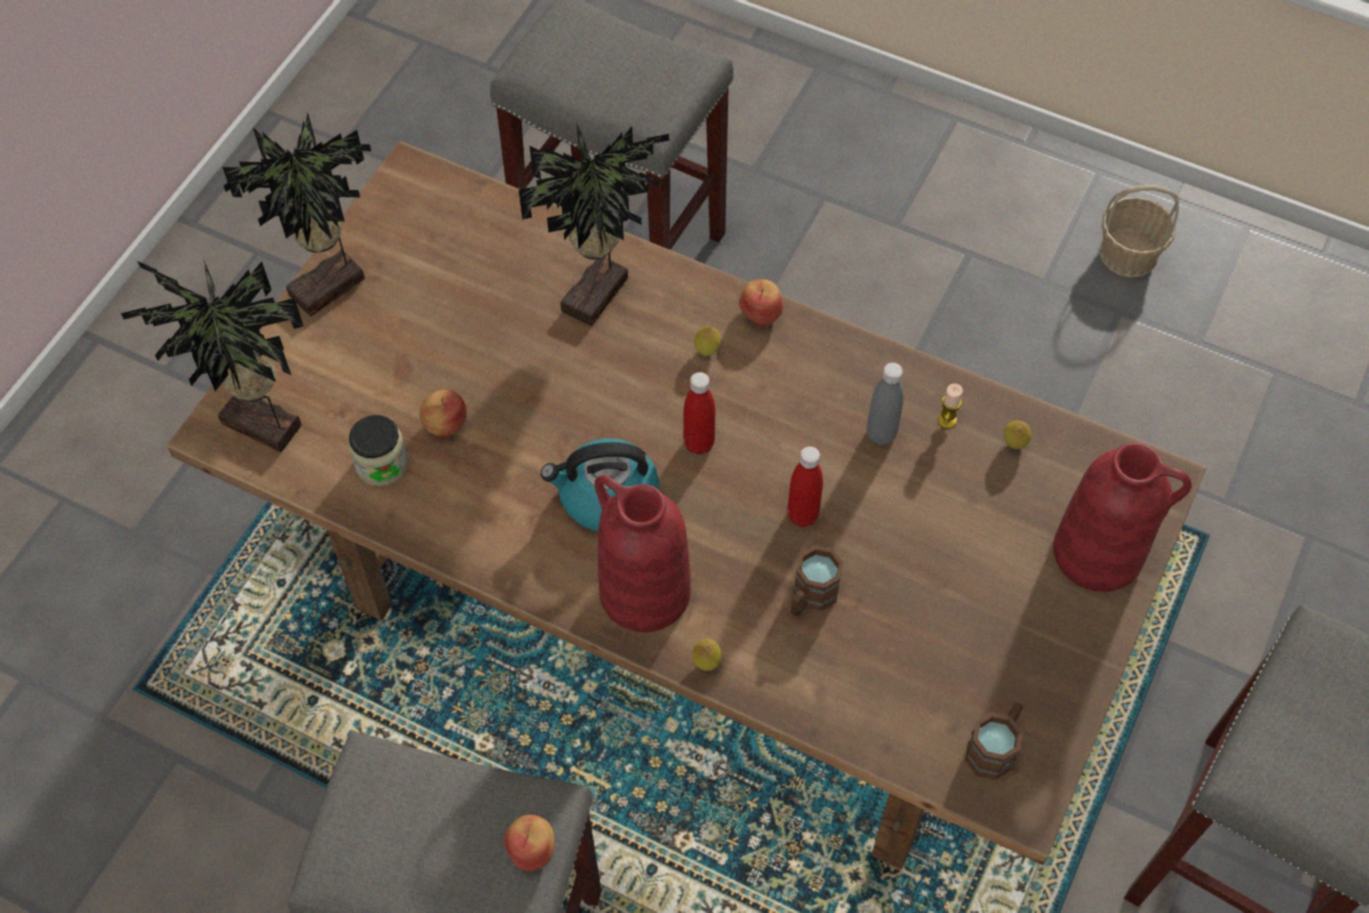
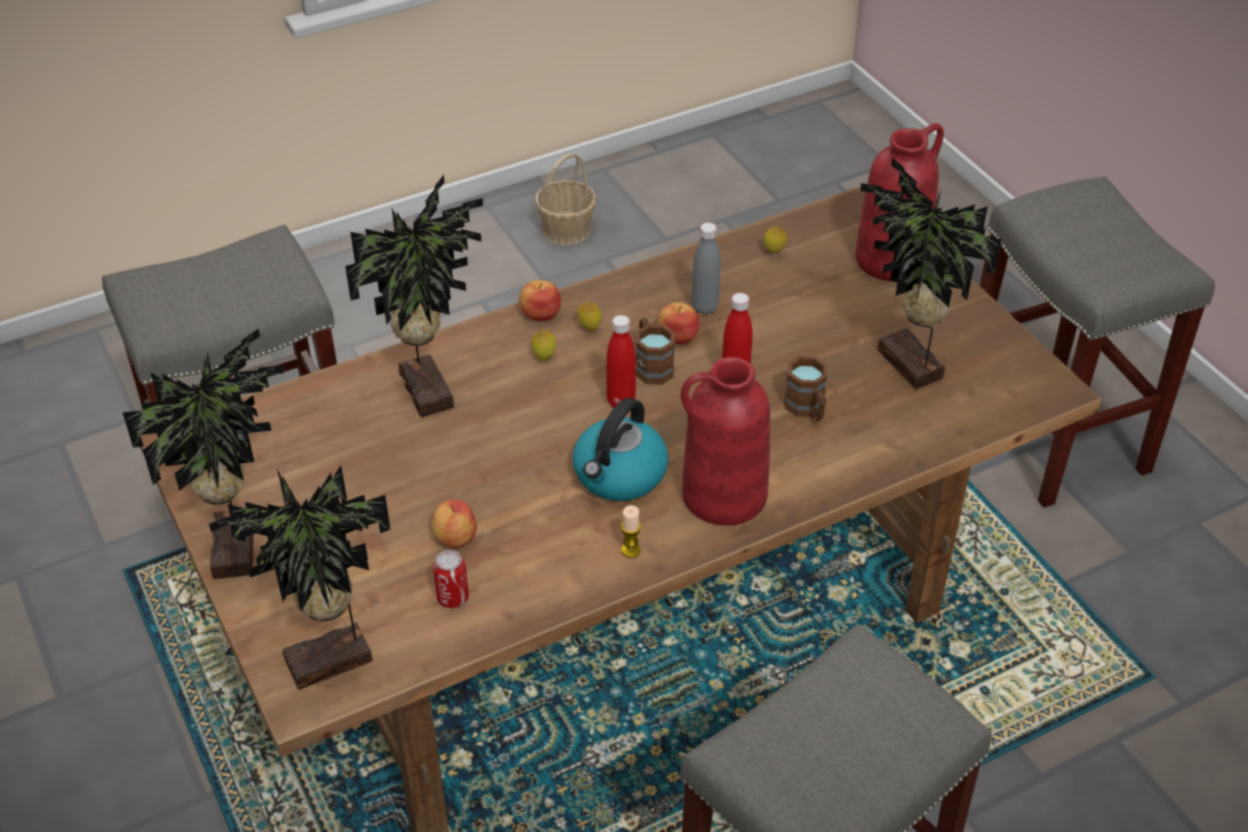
camera: 55 degrees left, 15 degrees down
(382, 464) = (453, 597): jar -> can
(532, 850) = (895, 677): apple -> apple (678, 336)
(706, 663) = (816, 491): lemon -> lemon (589, 328)
(942, 651) = (906, 367): none -> potted plant
(947, 420) = (724, 272): candle -> candle (630, 550)
(995, 747) = (1001, 380): brown mug -> brown mug (651, 365)

